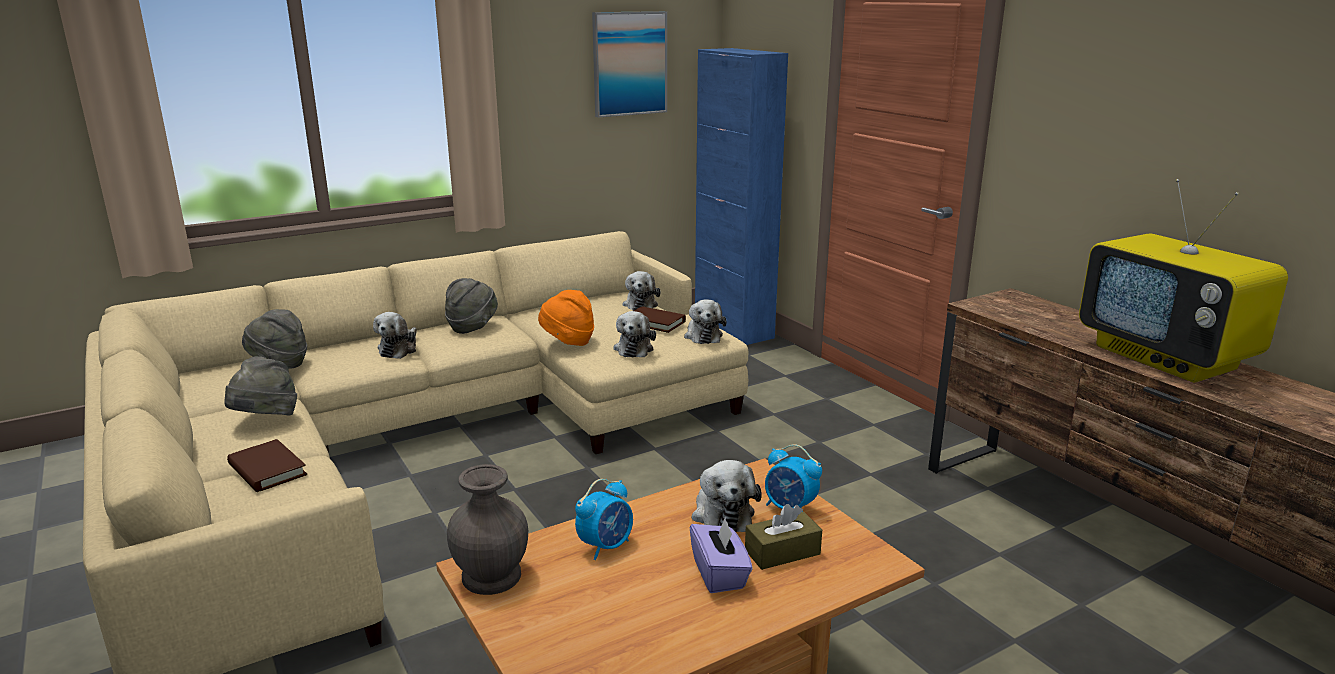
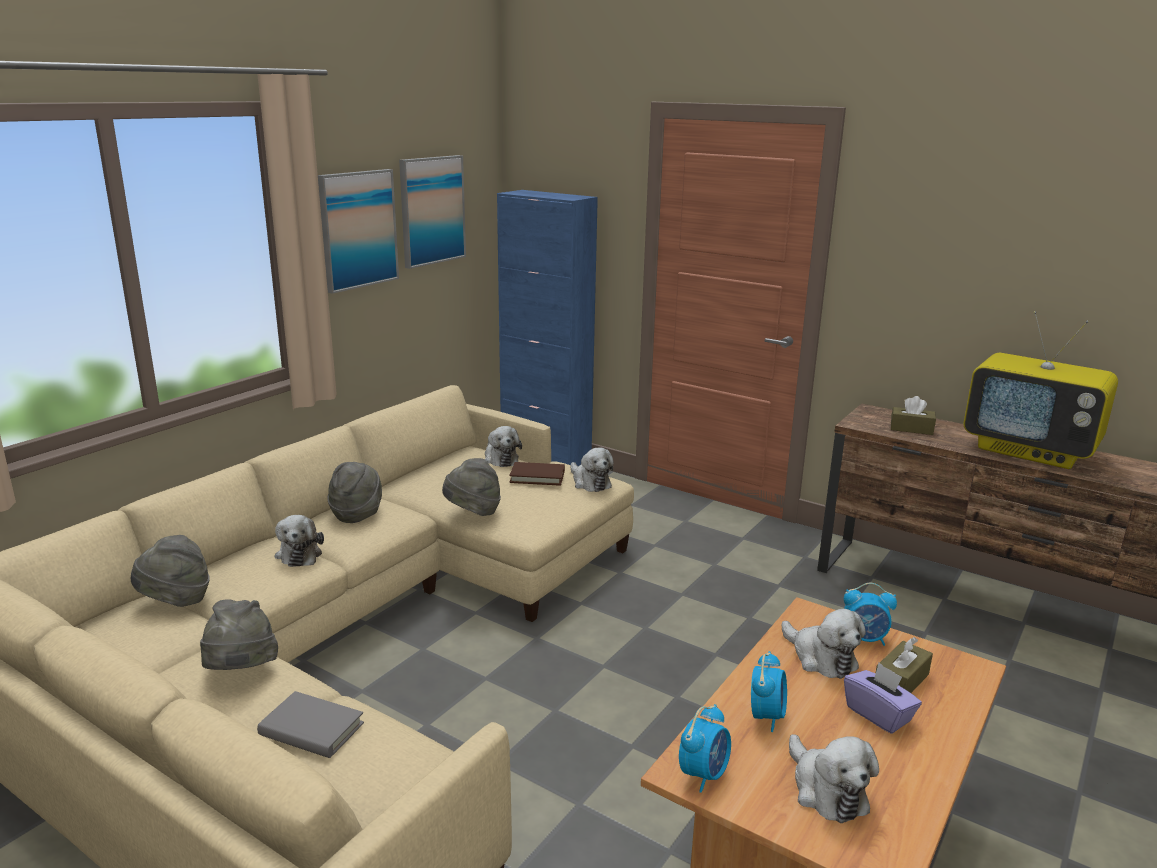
camera: 25 degrees left, 0 degrees up
(267, 470) = (311, 729): brown book -> grey book
(491, 574) = (703, 774): grey vase -> alarm clock
(542, 75) = (358, 229): none -> picture
(568, 342) = (473, 512): orange hat -> grey hat
(634, 348) = (543, 508): plush toy -> plush toy (826, 790)
(1037, 317) = (911, 429): none -> brown tissue box

